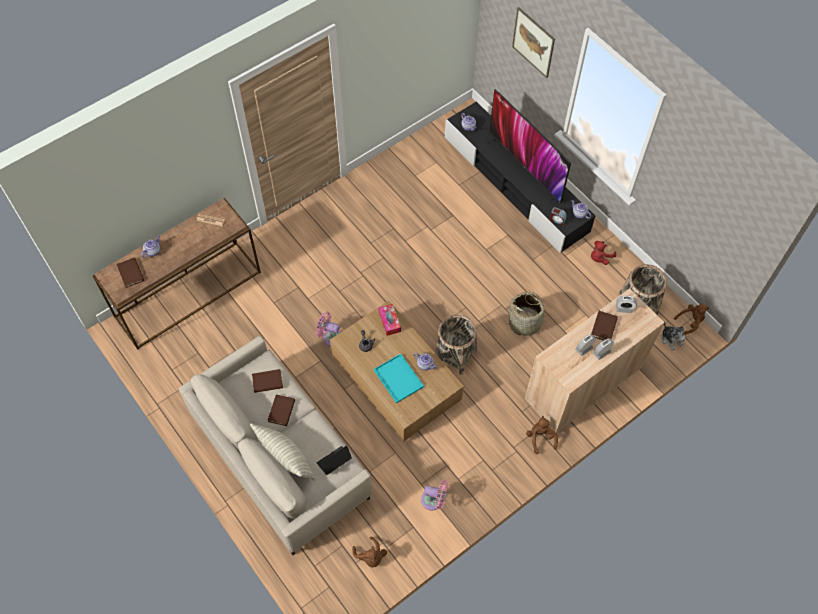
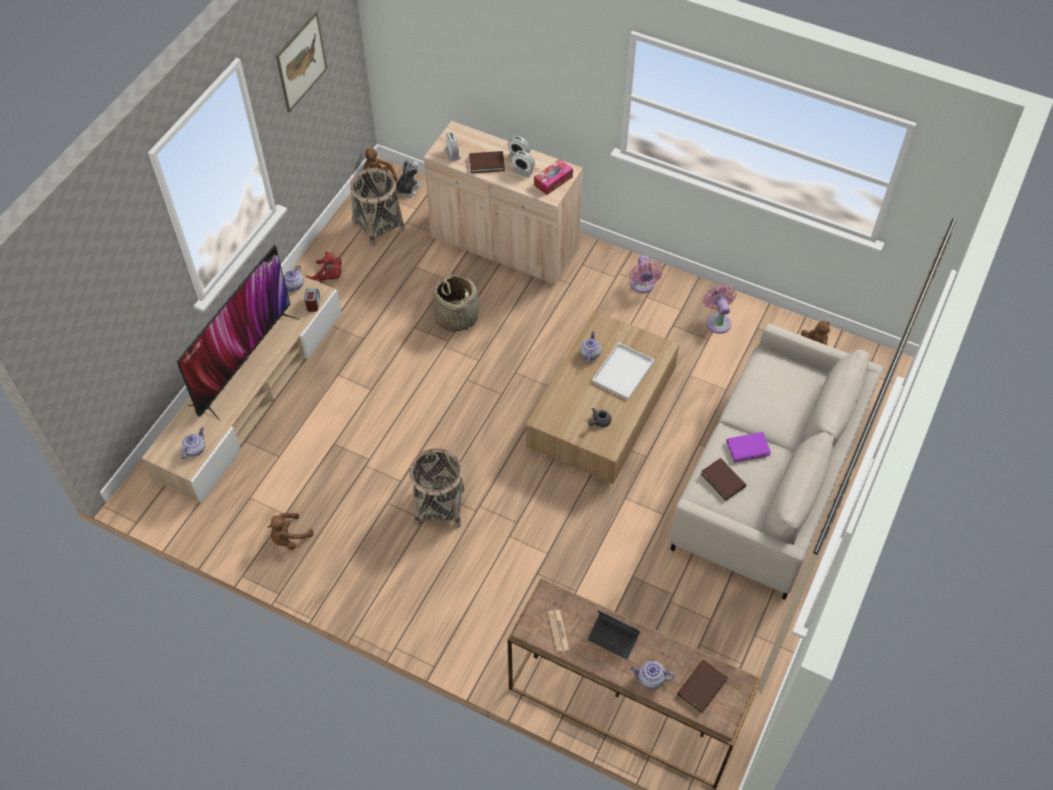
camera: 115 degrees left, 5 degrees down
(281, 411) = (748, 448): brown book -> purple book
(285, 458) = (798, 418): pillow -> none
(330, 337) = (587, 501): pink fan -> pink fan (642, 286)
(334, 462) = (769, 371): laptop -> laptop (613, 638)
(389, 322) = (555, 410): tissue box -> tissue box (553, 181)
(399, 379) = (623, 371): turquoise tray -> white tray
(454, 355) = (537, 366): basket -> basket (440, 506)
(515, 185) = (252, 394): black tv stand -> beige tv stand
(533, 42) = (120, 287): picture -> picture (301, 62)
(540, 438) = (591, 258): brown plush toy -> brown plush toy (289, 537)

